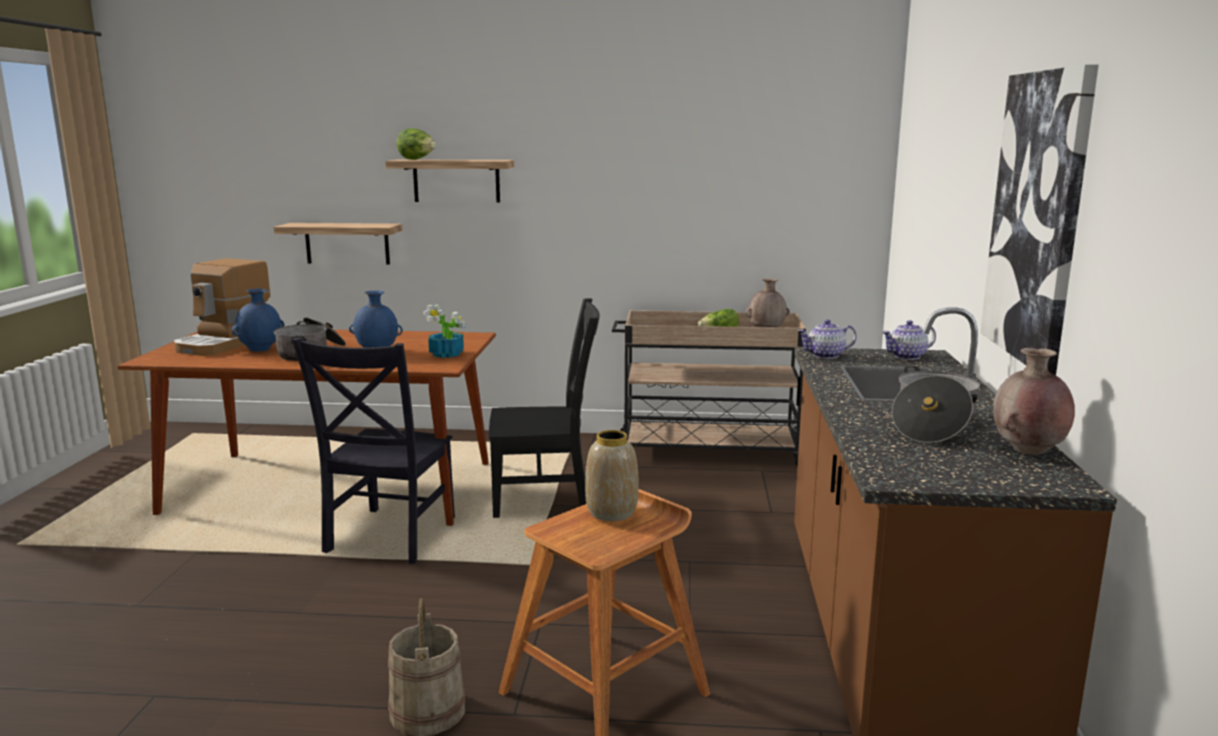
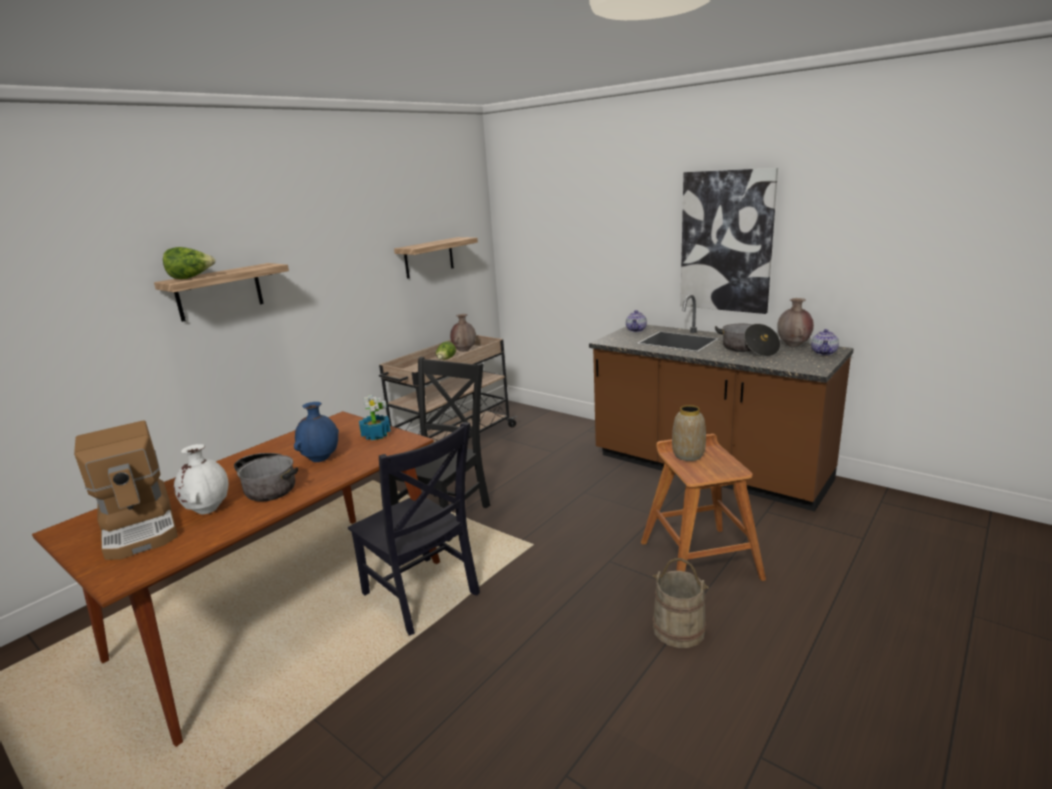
camera: 55 degrees left, 5 degrees up
(261, 350) = (208, 509): blue vase -> white vase
(347, 243) = (112, 384): shelf -> shelf (429, 257)
(825, 355) = (614, 341): teapot -> teapot (824, 353)

